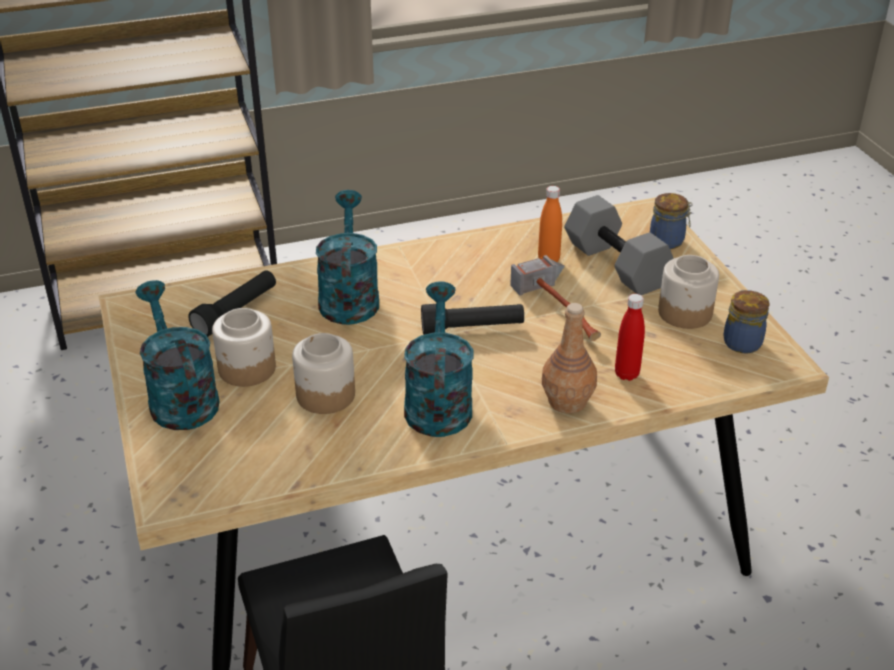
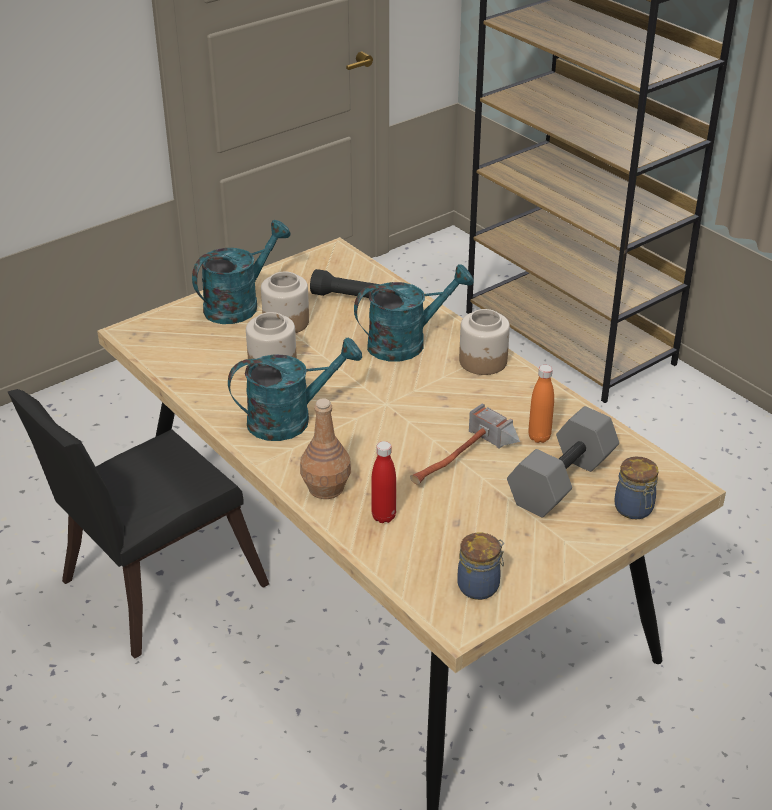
camera: 70 degrees right, 0 degrees up
(472, 329) = (400, 415): black flashlight -> none
(685, 313) = (507, 540): jar -> jar (483, 361)

